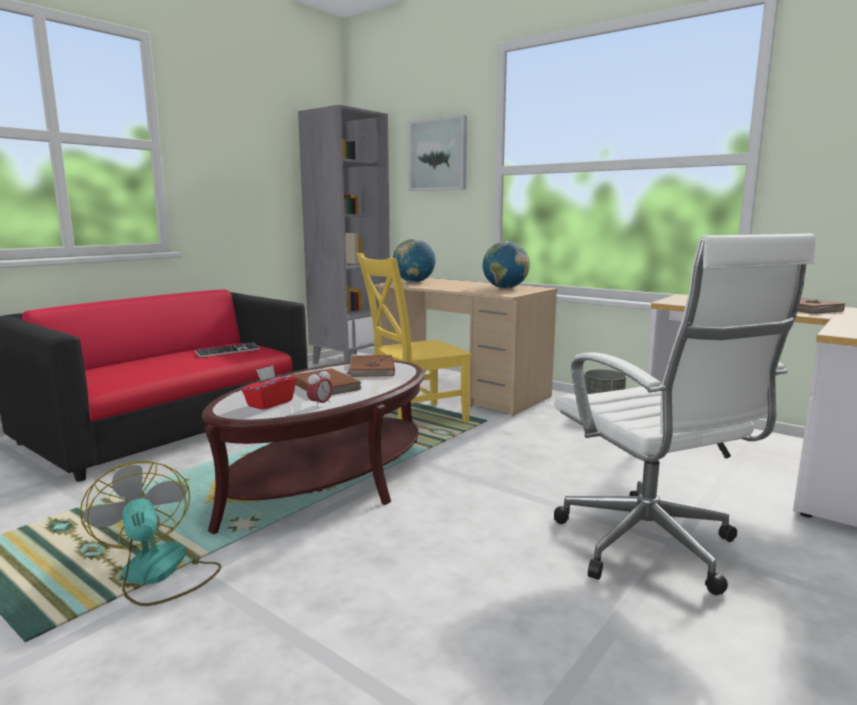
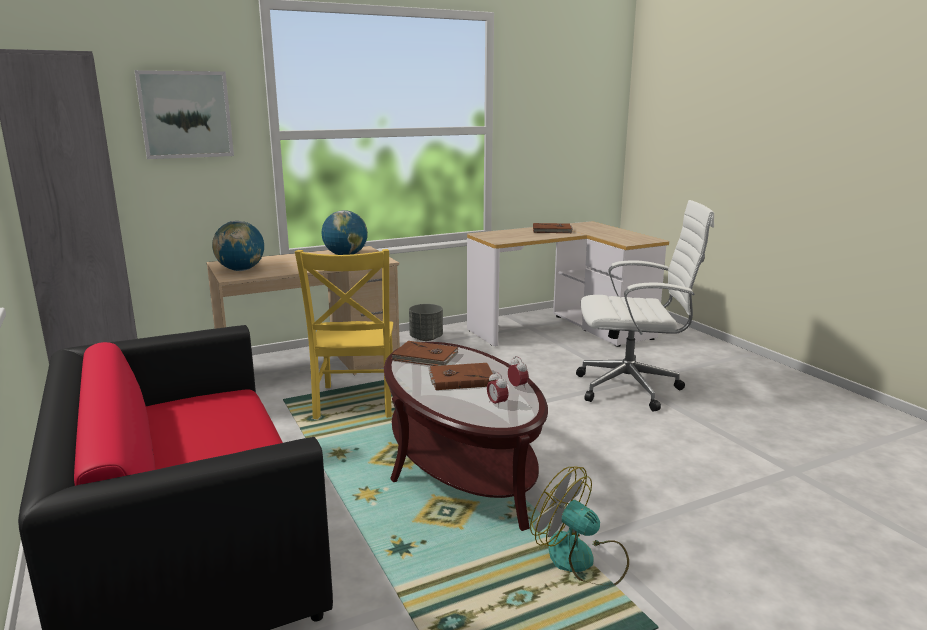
camera: 65 degrees left, 5 degrees up
(158, 574) = (581, 560): fan -> fan turned 45 degrees clockwise
(227, 352) = (214, 414): keyboard -> none
(269, 403) = (497, 404): red tissue box -> alarm clock

